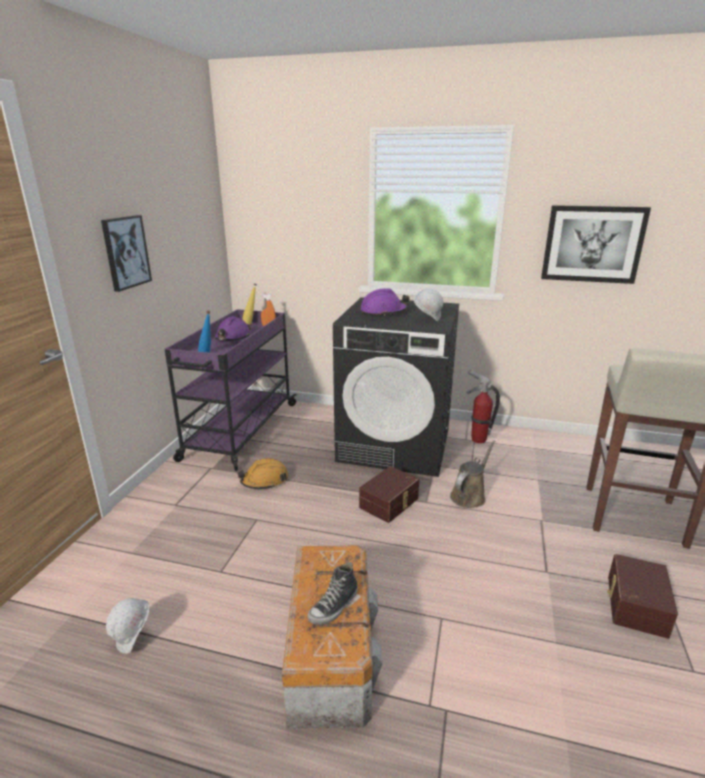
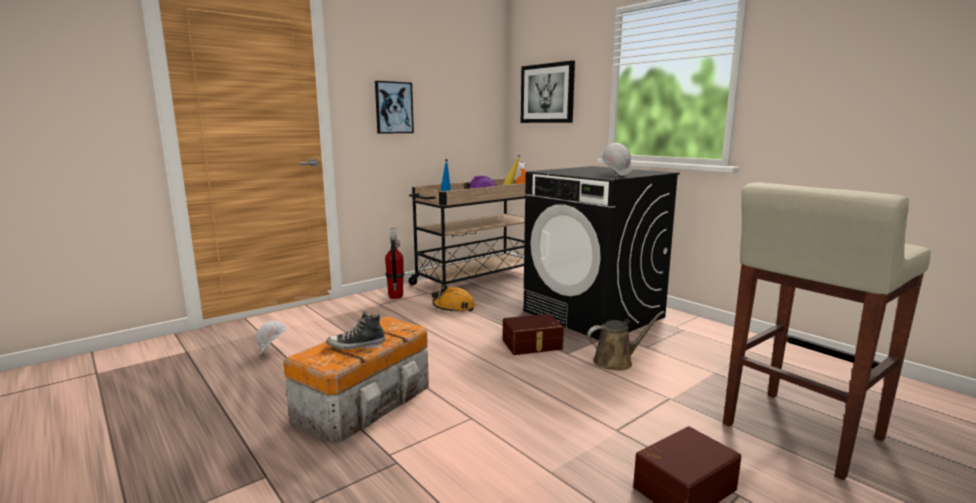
camera: 35 degrees right, 10 degrees down
(240, 431) = (476, 279): purple cart -> beige cart
(383, 312) = (586, 170): purple hard hat -> none
(478, 440) = (688, 330): fire extinguisher -> fire extinguisher (396, 296)
(592, 244) = (843, 104): picture -> picture (547, 93)

